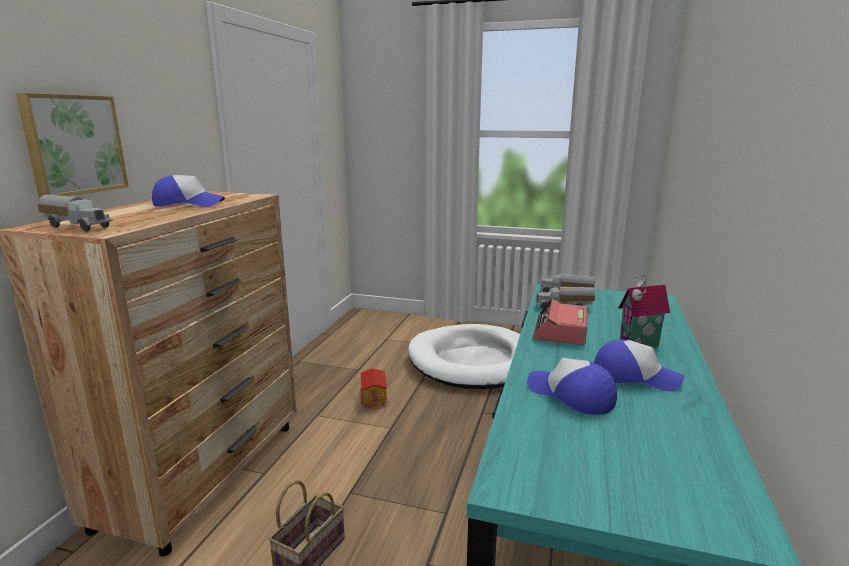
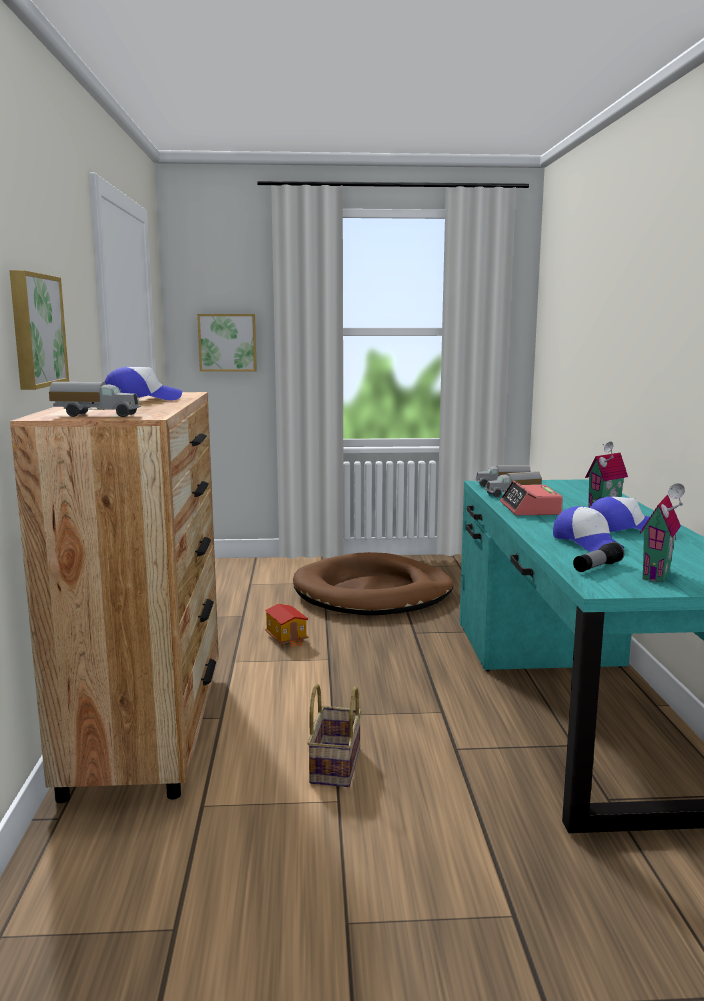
camera: 20 degrees left, 5 degrees down
(390, 141) = (227, 342): none -> picture
(476, 362) = (373, 592): white dog bed -> brown dog bed
(539, 443) = (597, 567): none -> flashlight
(571, 395) = (587, 542): cap -> cap turned 135 degrees counterclockwise
(604, 475) = (659, 575): none -> toy house

